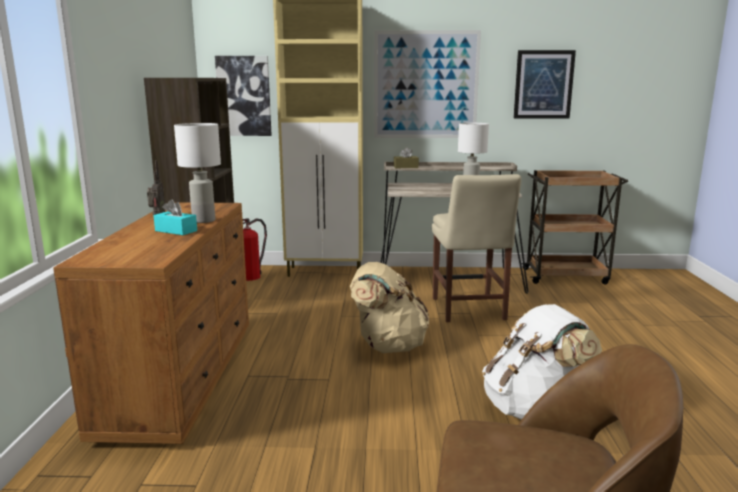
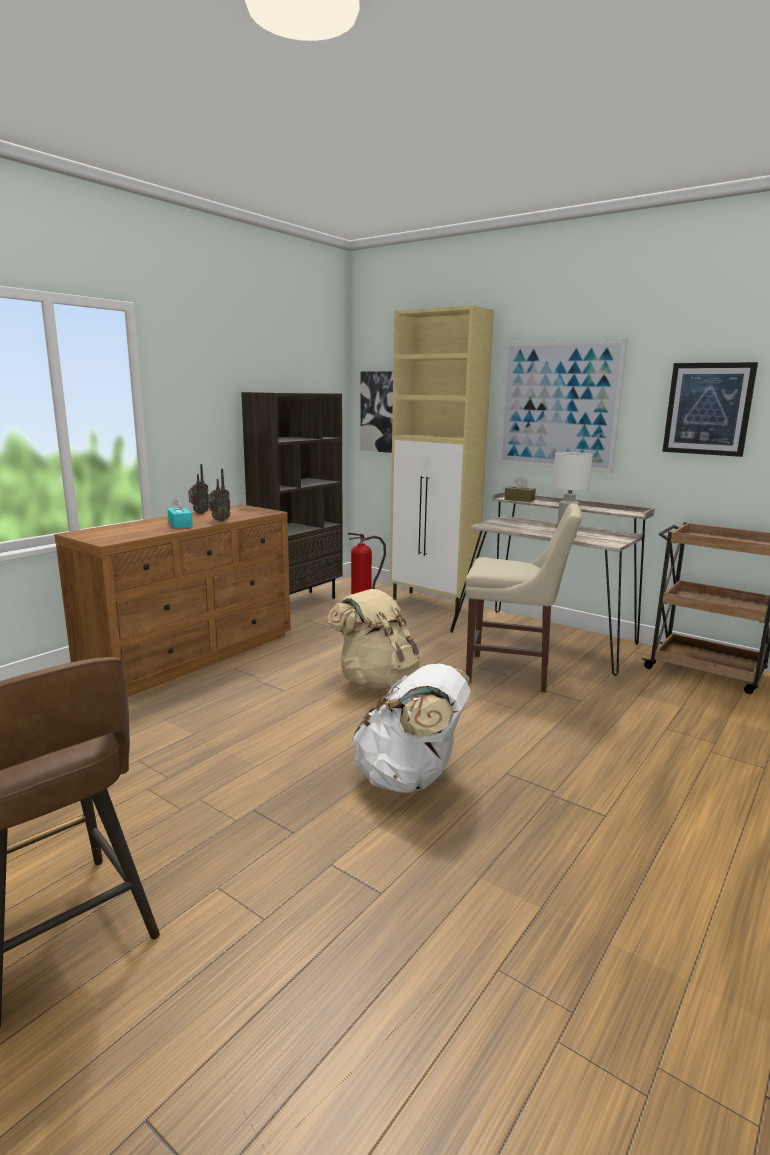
camera: 35 degrees right, 0 degrees up
(203, 220) = (219, 520): white table lamp -> radio
(469, 310) = (513, 673): beige chair -> beige chair turned 105 degrees counterclockwise

